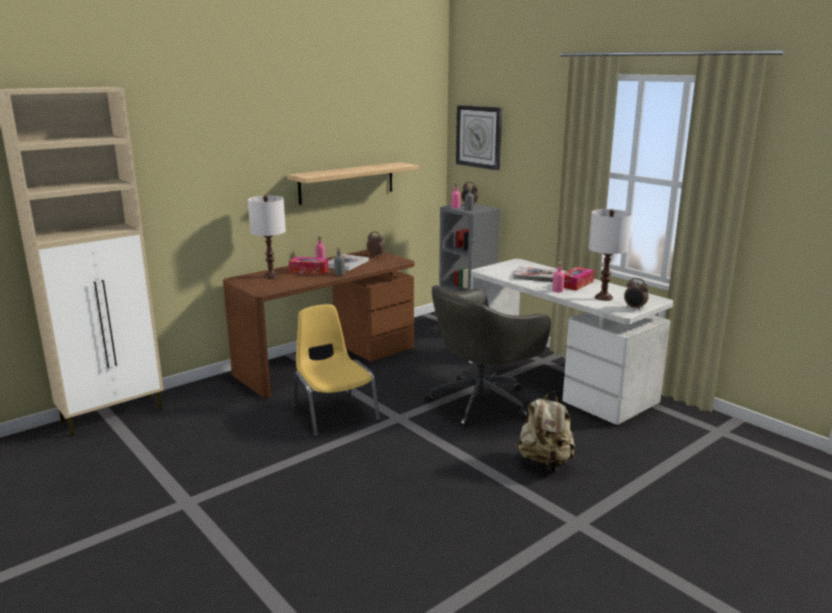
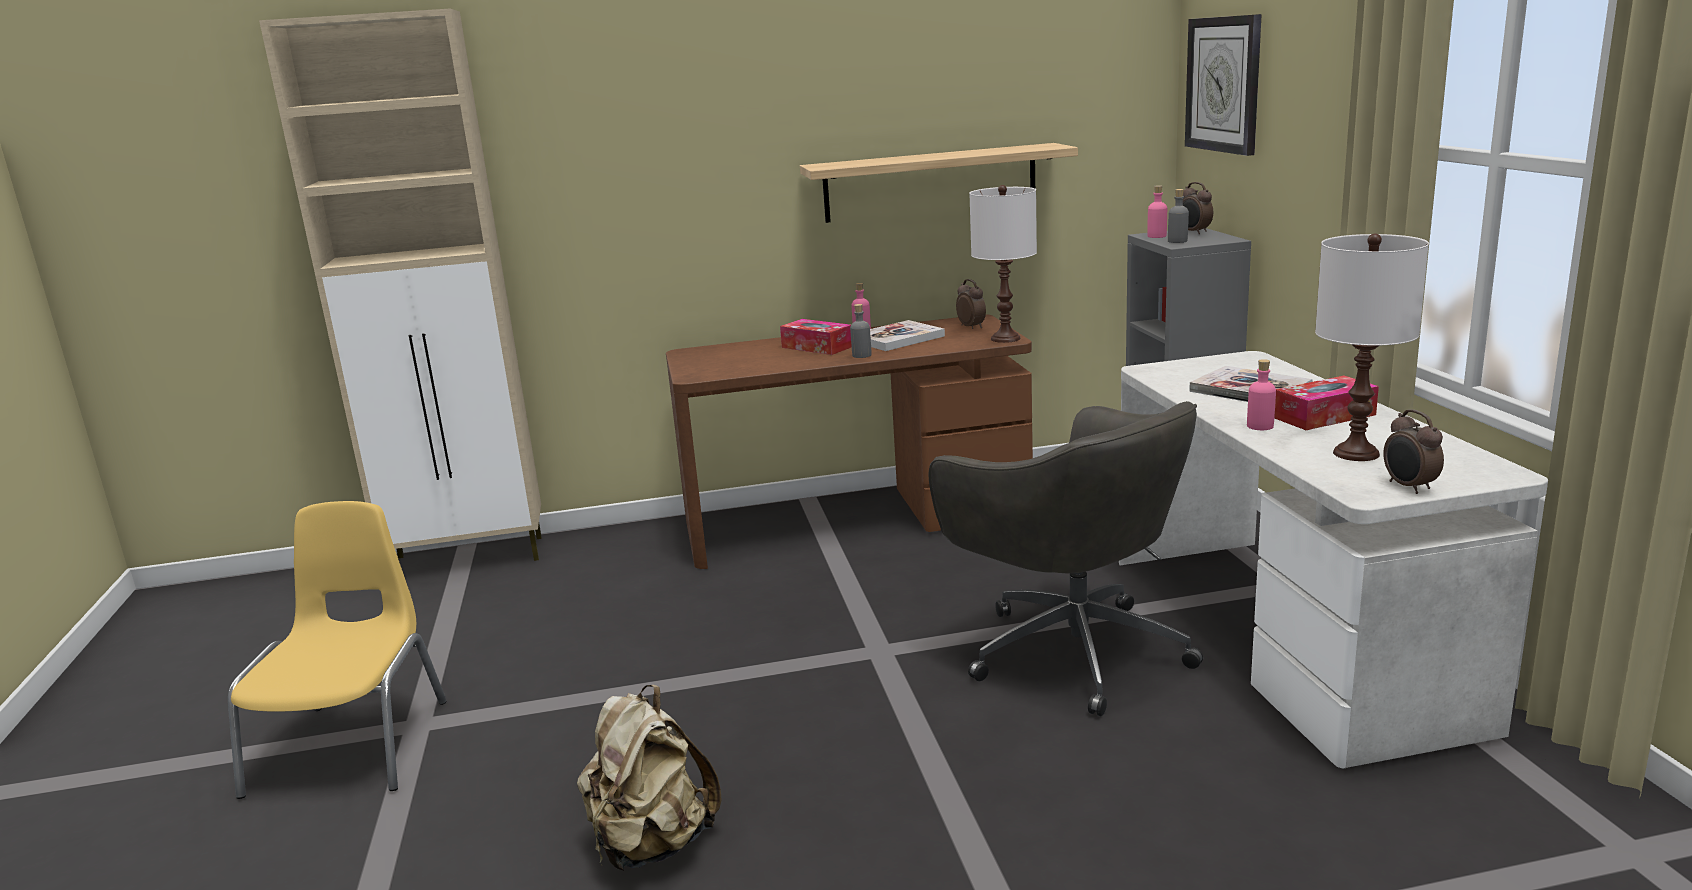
camera: 30 degrees right, 0 degrees up
(270, 276) = (744, 351): white table lamp -> white table lamp (1005, 338)
(334, 412) = (779, 617): yellow chair -> yellow chair (353, 745)
(482, 401) = (1071, 650): grey office chair -> grey office chair turned 120 degrees counterclockwise
(544, 463) = (1085, 817): beige backpack -> beige backpack (652, 844)

